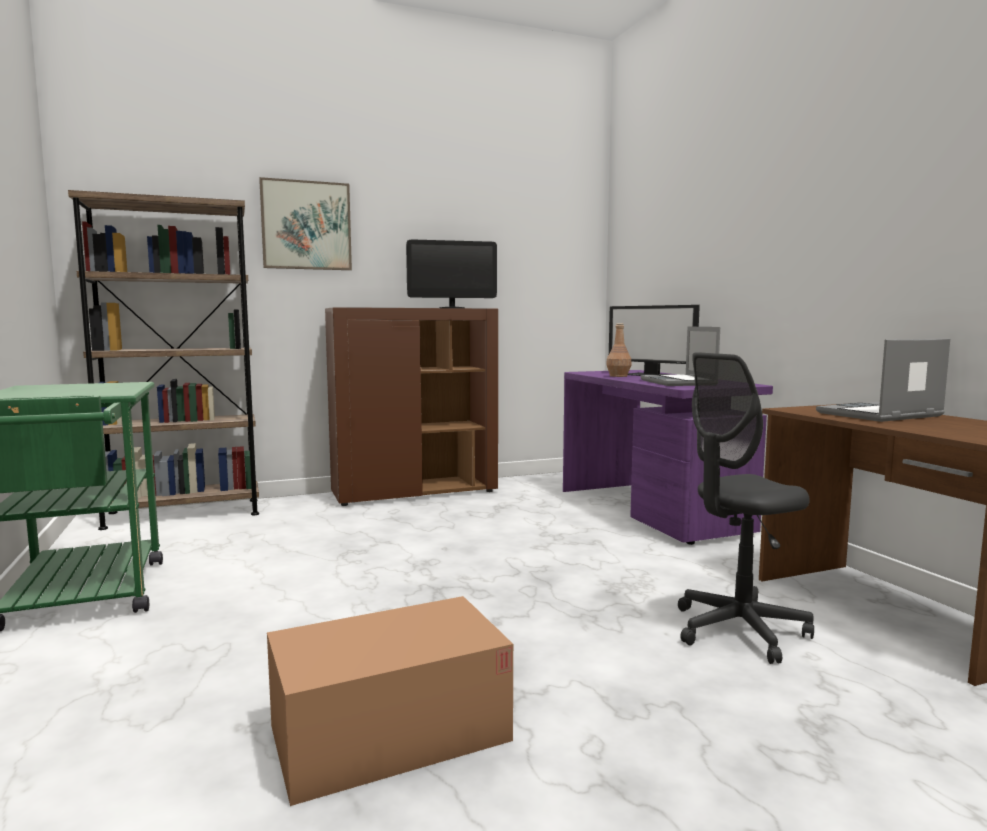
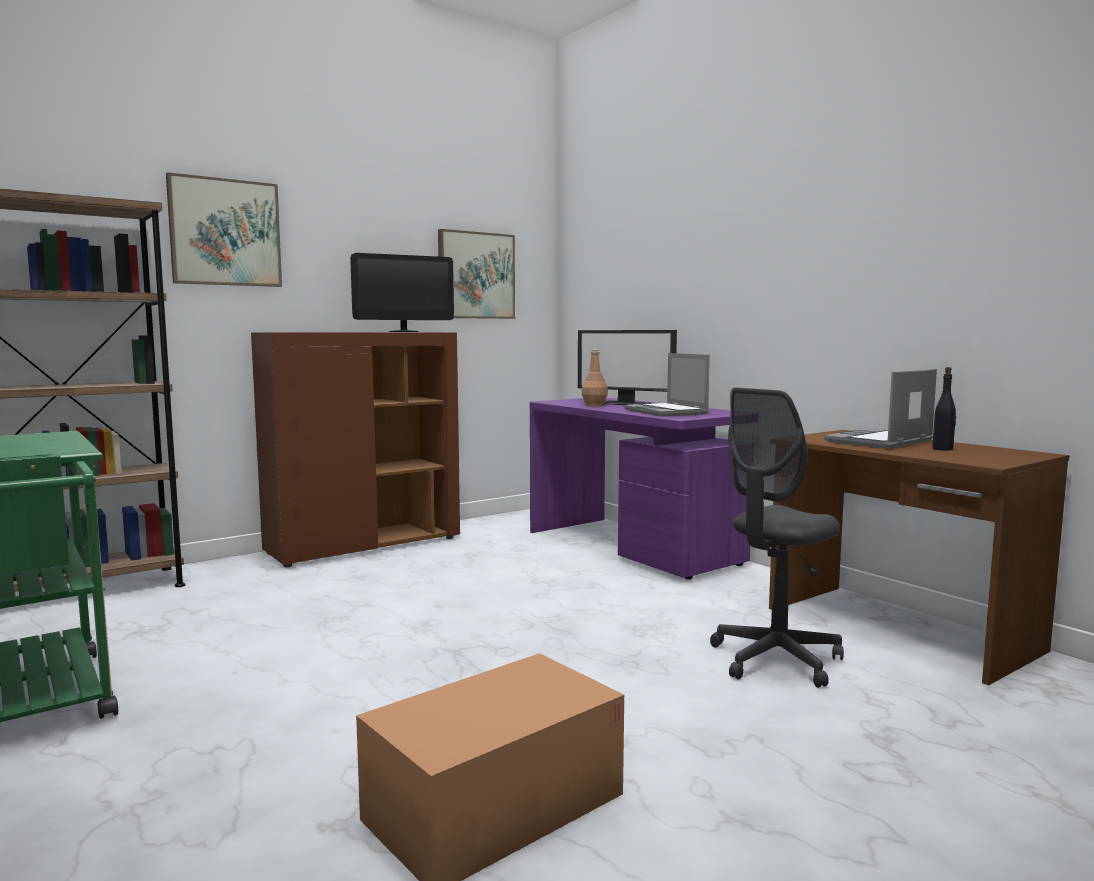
camera: 15 degrees left, 0 degrees up
(526, 259) = (476, 275): none -> picture
(945, 424) = (943, 449): none -> black bottle

